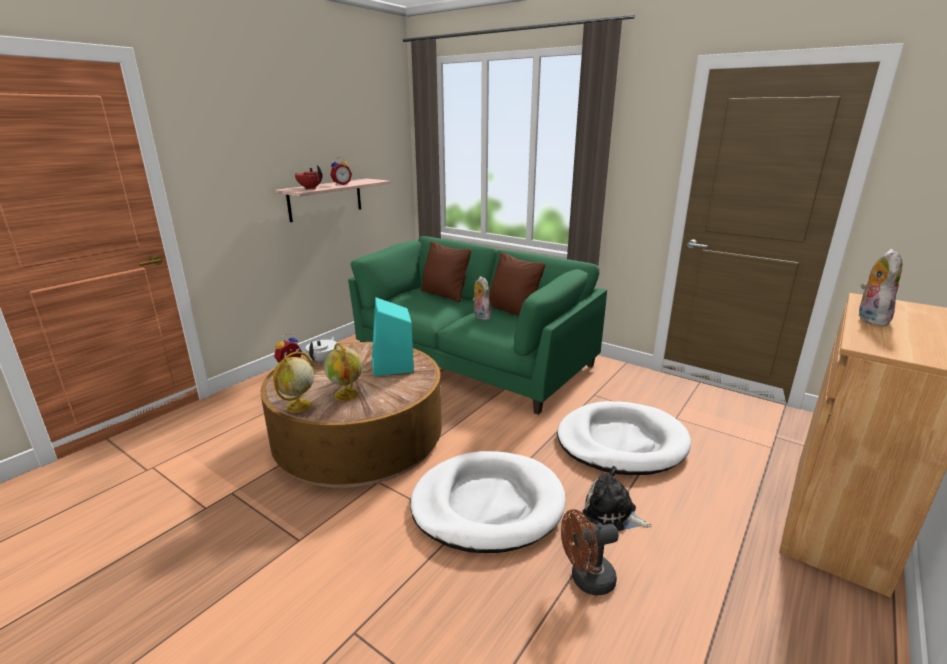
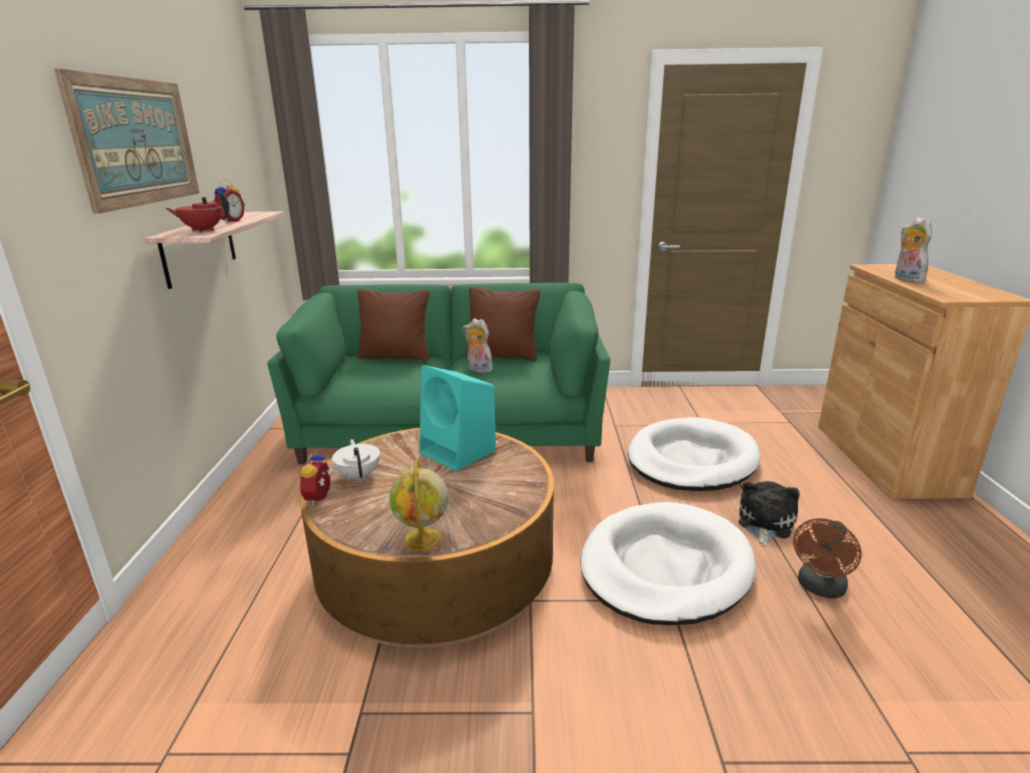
camera: 35 degrees left, 0 degrees up
(280, 132) = (137, 142): none -> picture
(346, 395) = (462, 504): globe -> none
(612, 513) = (764, 523): plush toy -> plush toy turned 120 degrees clockwise

